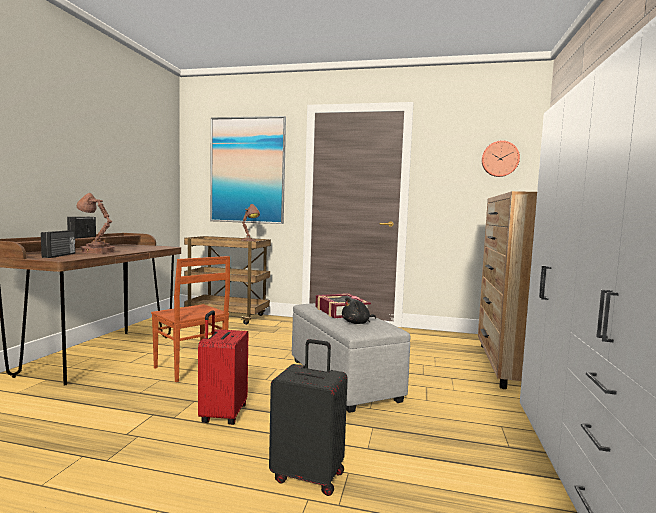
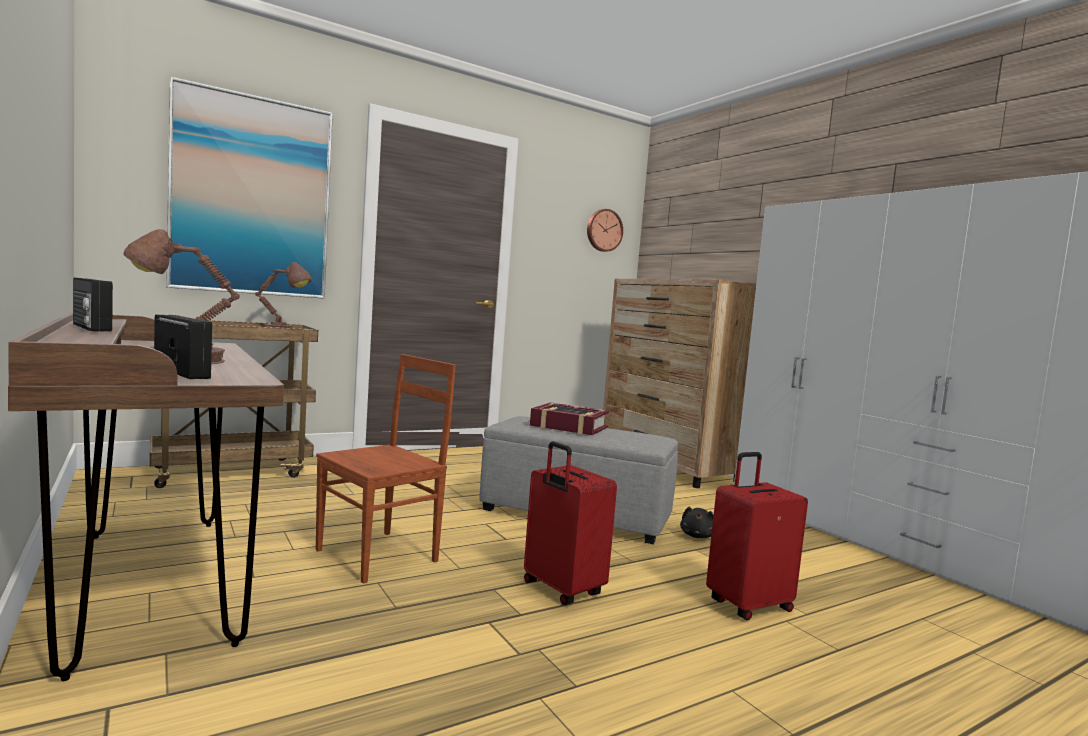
camera: 45 degrees left, 0 degrees up
(190, 368) = (379, 555): brown chair -> brown chair turned 45 degrees counterclockwise
(309, 475) = (748, 605): black suitcase -> red suitcase
(357, 323) = (624, 437): black plush toy -> black plush toy (697, 536)

